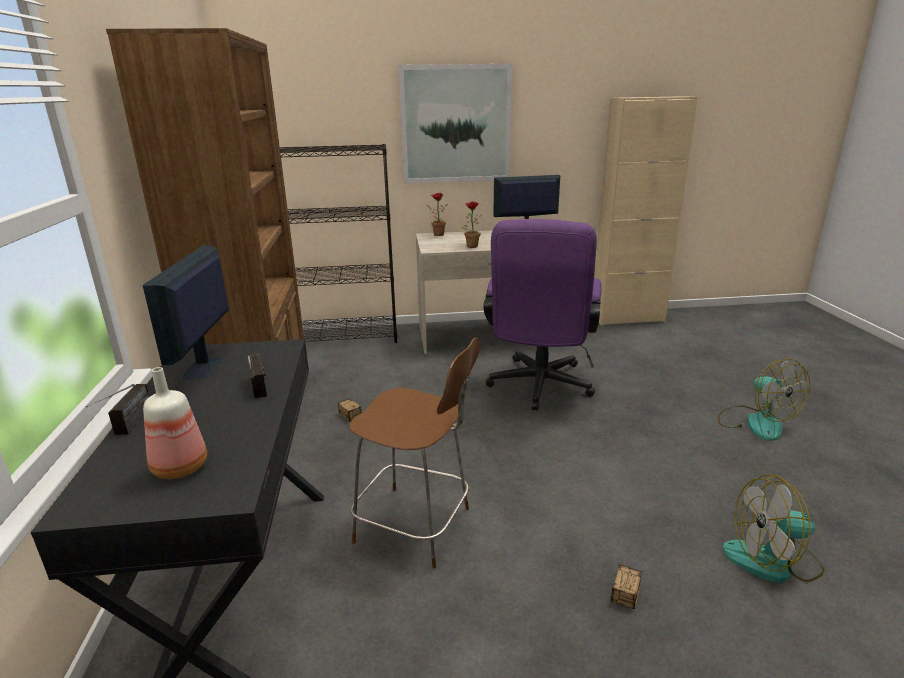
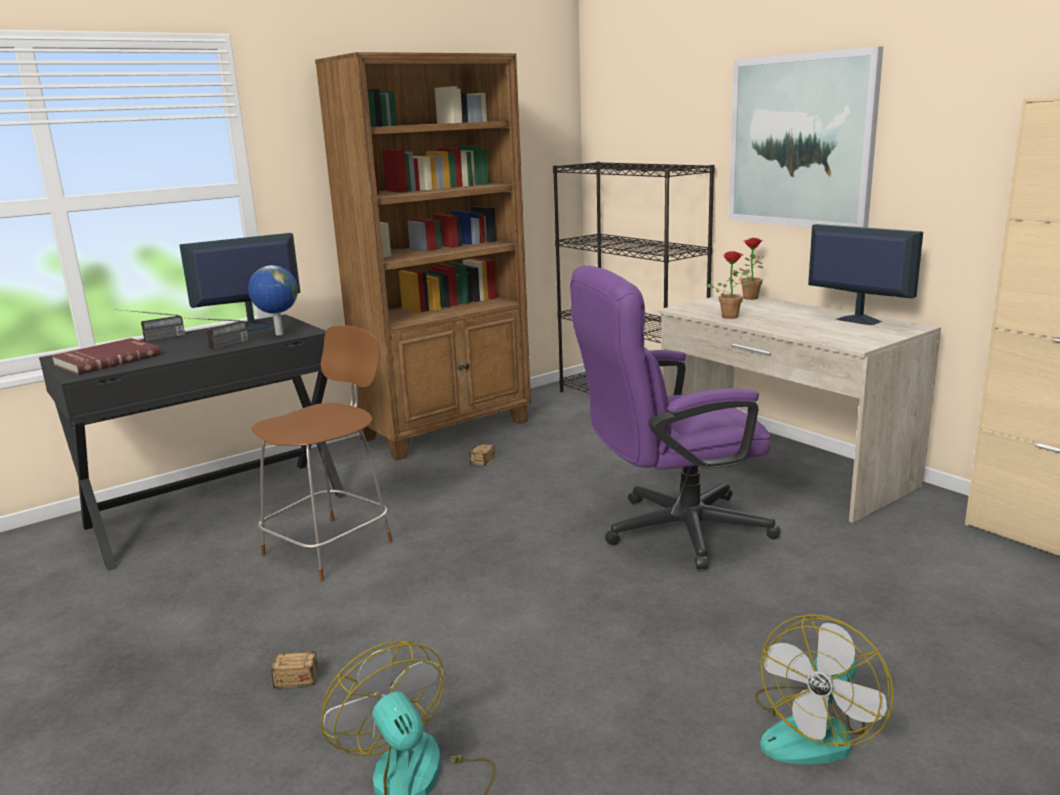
camera: 60 degrees right, 5 degrees down
(179, 469) = (106, 359): bottle -> red book
(267, 359) = (278, 334): none -> globe
(416, 526) = (331, 546): brown chair -> brown chair turned 135 degrees counterclockwise

